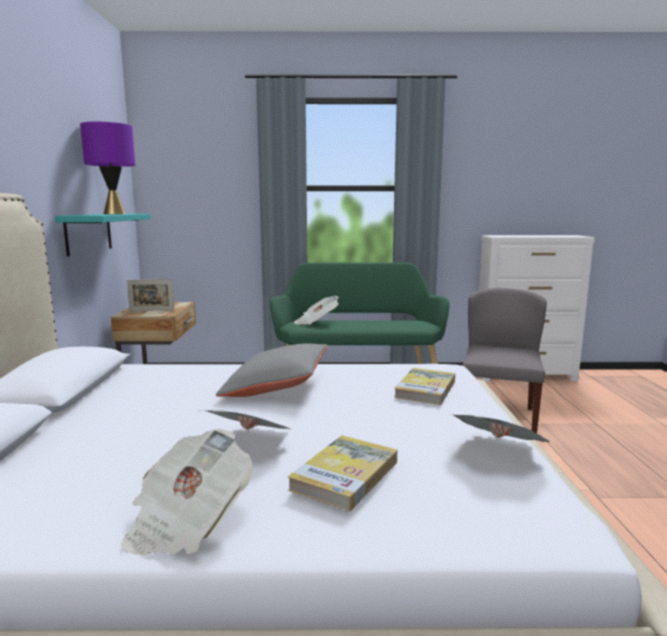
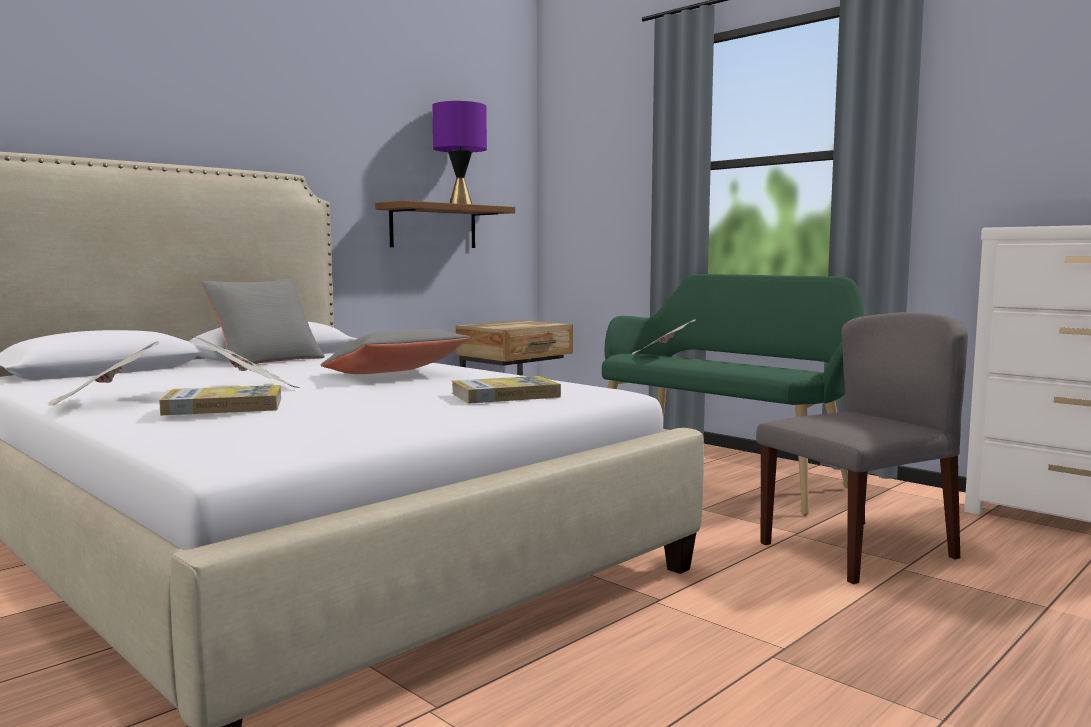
camera: 45 degrees right, 5 degrees down
(88, 233) = (433, 226): turquoise shelf -> brown shelf
(90, 398) = (266, 360): none -> grey pillow
(152, 310) = (504, 325): picture frame -> none
(498, 453) = (372, 429): newspaper -> none

